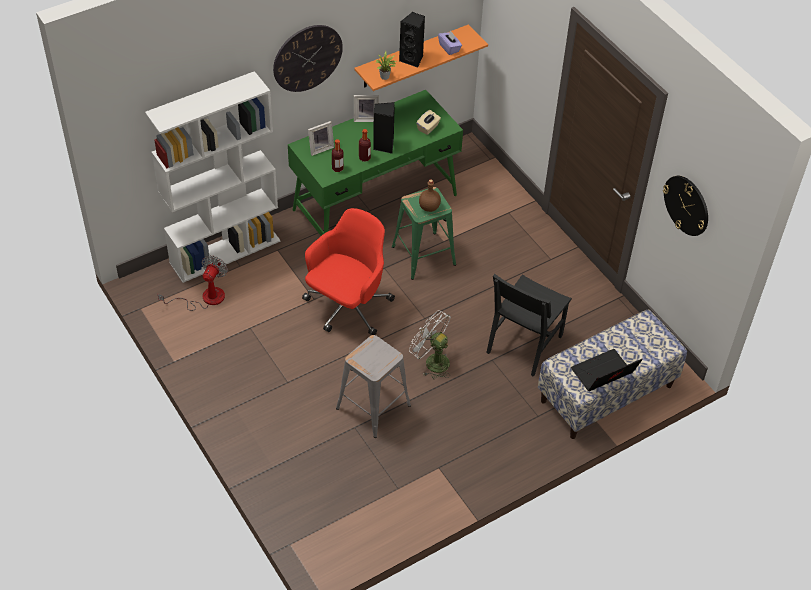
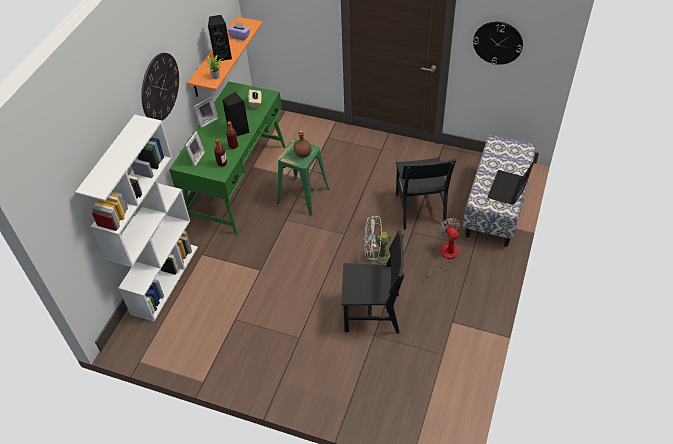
camera: 35 degrees left, 0 degrees up
(205, 298) = (182, 321): fan -> fan (445, 256)
(347, 307) = (288, 260): red office chair -> none
(374, 407) = (372, 313): grey stool -> black chair

